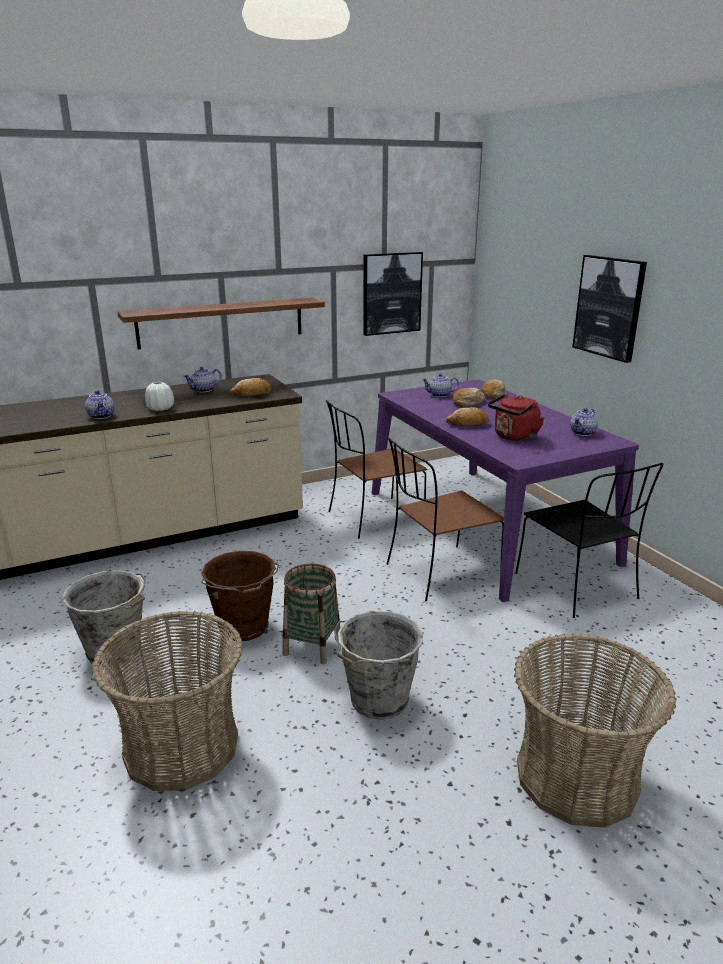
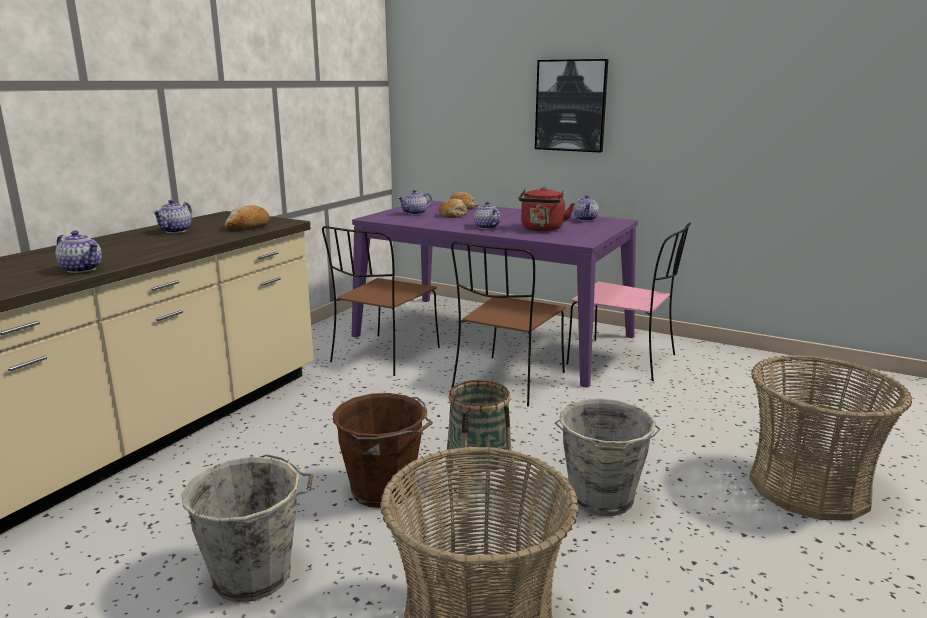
camera: 35 degrees left, 5 degrees down
(160, 408) = (156, 251): white vase -> none
(221, 322) = (166, 147): shelf -> none
(391, 293) = (327, 114): picture -> none
(467, 424) = (486, 227): bread -> teapot
(577, 588) = (624, 360): black chair -> pink chair

